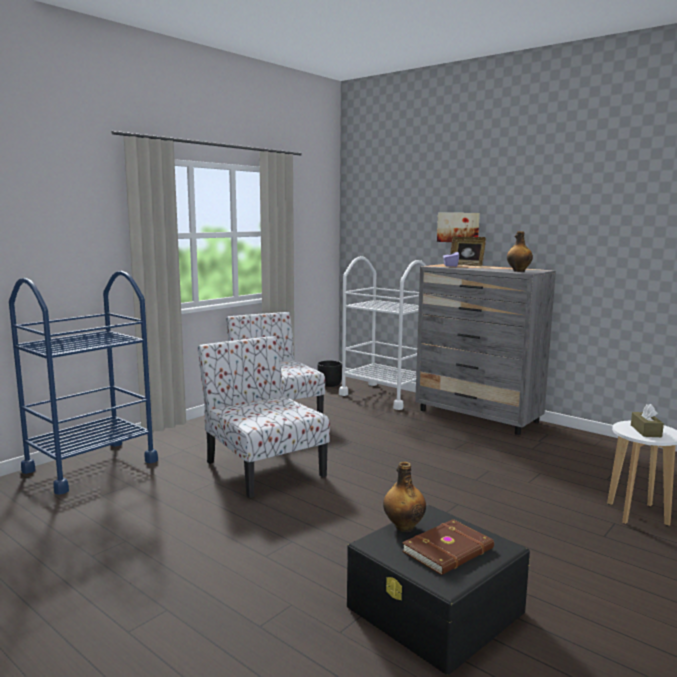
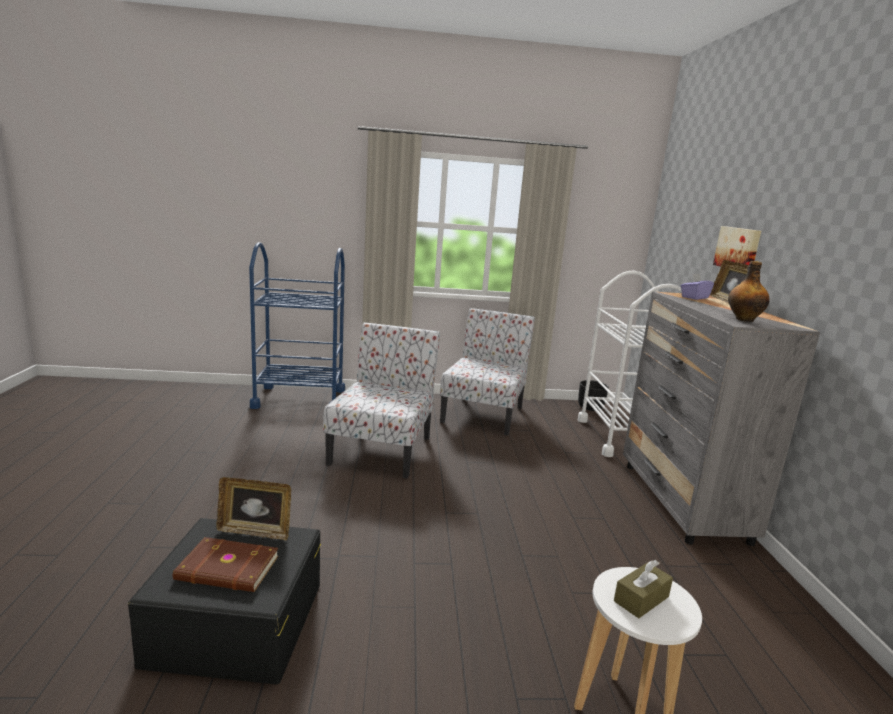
camera: 45 degrees right, 5 degrees up
(404, 526) = (255, 531): bottle -> picture frame

